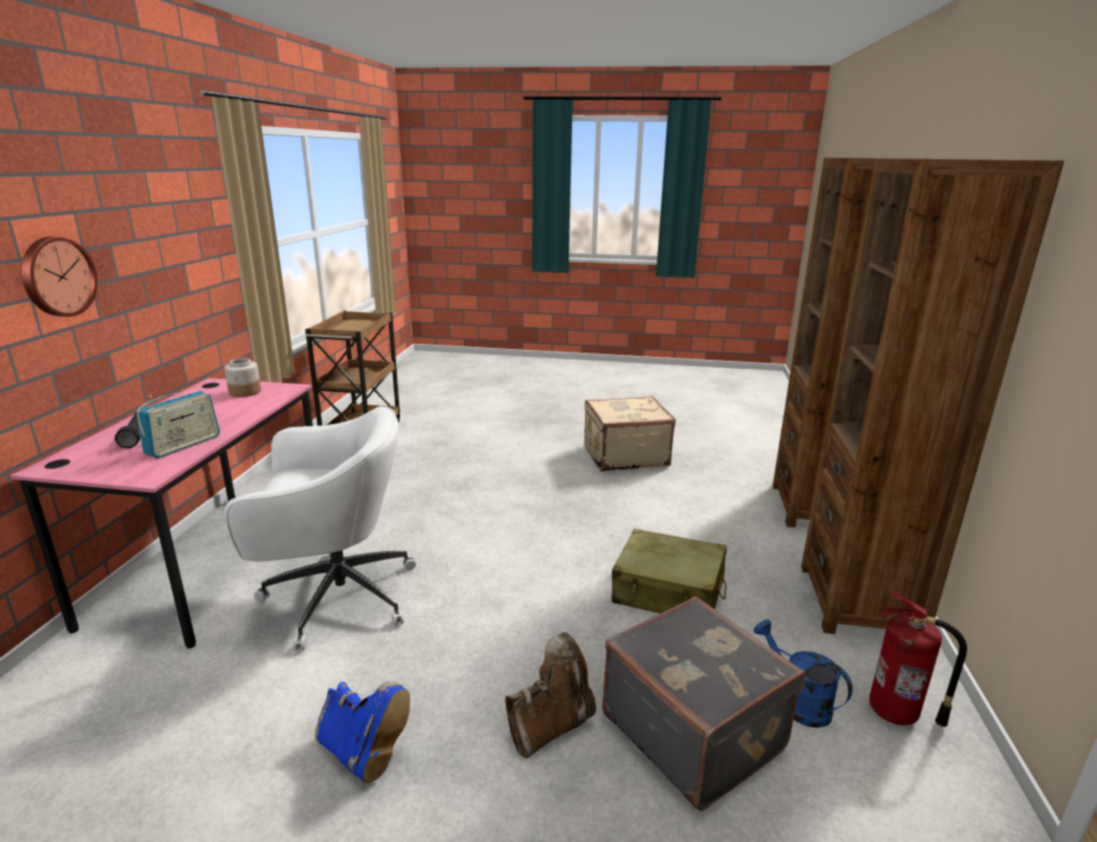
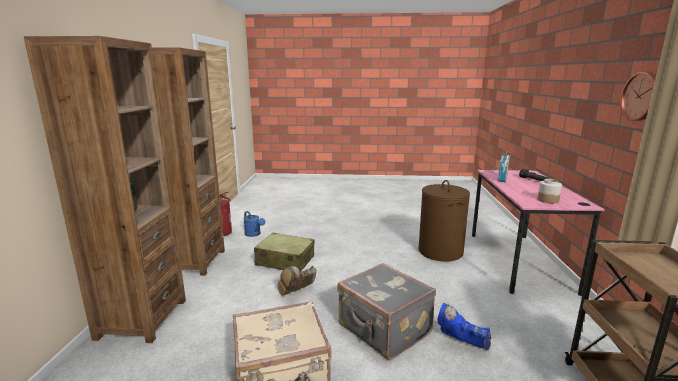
camera: 175 degrees right, 5 degrees down
(57, 276) = (572, 109): wall clock -> wall clock (642, 96)
(335, 596) = (440, 251): white office chair -> brown laundry basket
(363, 754) = (387, 221): blue boot -> blue boot (460, 344)
(551, 725) = (336, 227): brown boot -> brown boot (297, 293)
(694, 730) = (292, 228): grey suitcase -> grey suitcase (383, 330)

